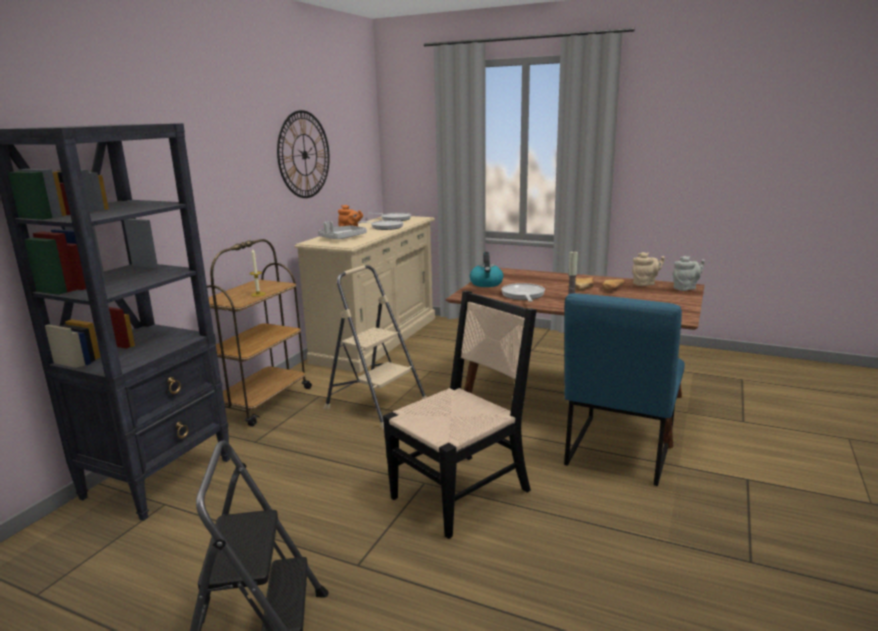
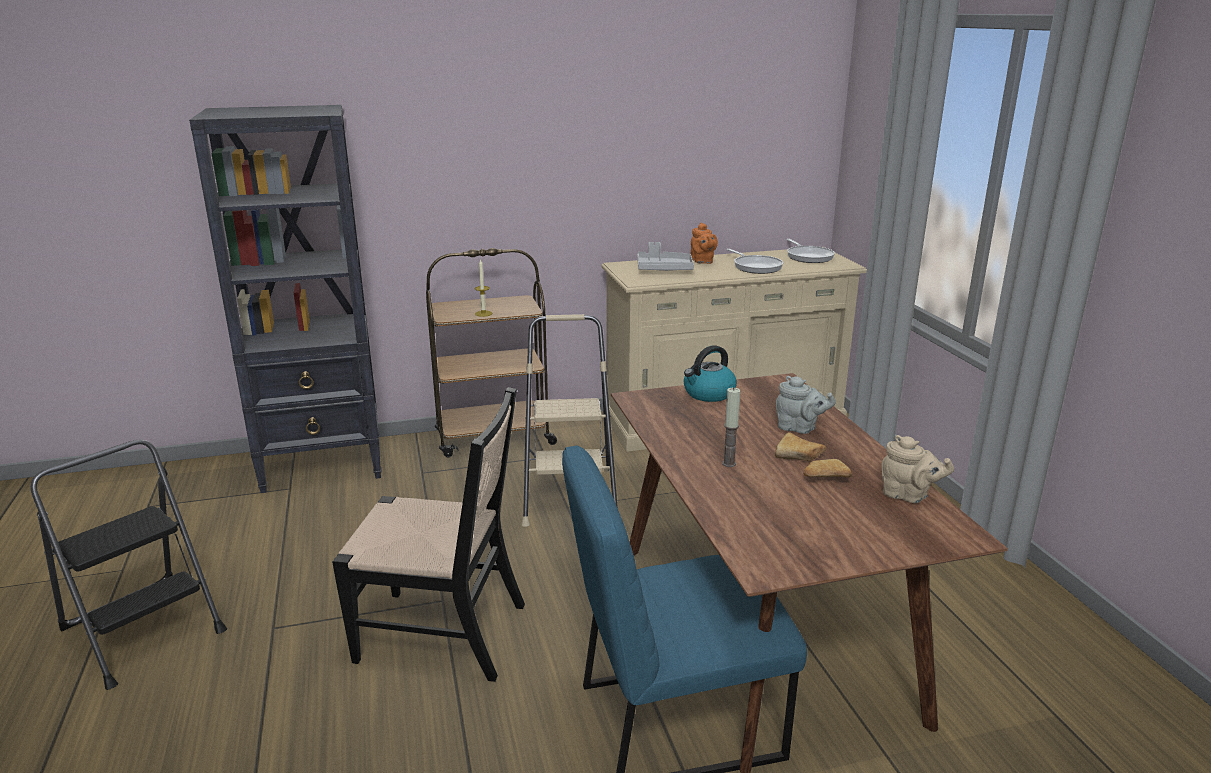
camera: 50 degrees right, 5 degrees up
(304, 155) = (652, 147): wall clock -> none
(523, 295) = (694, 429): frying pan -> none
(686, 288) = (947, 536): grey teapot -> grey teapot (799, 428)

